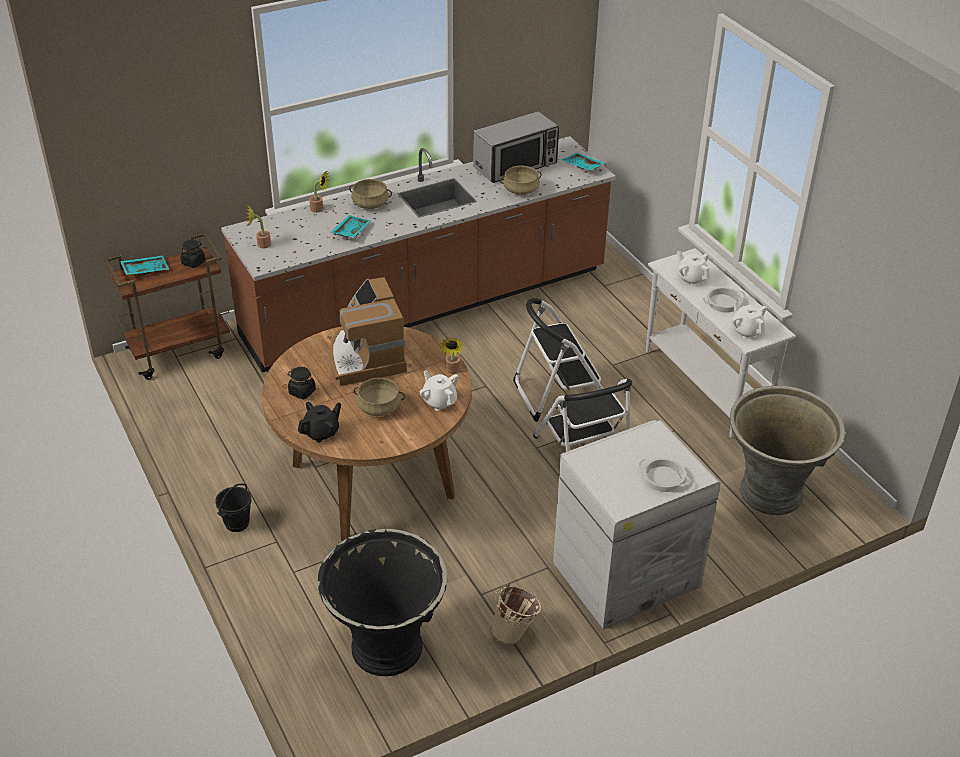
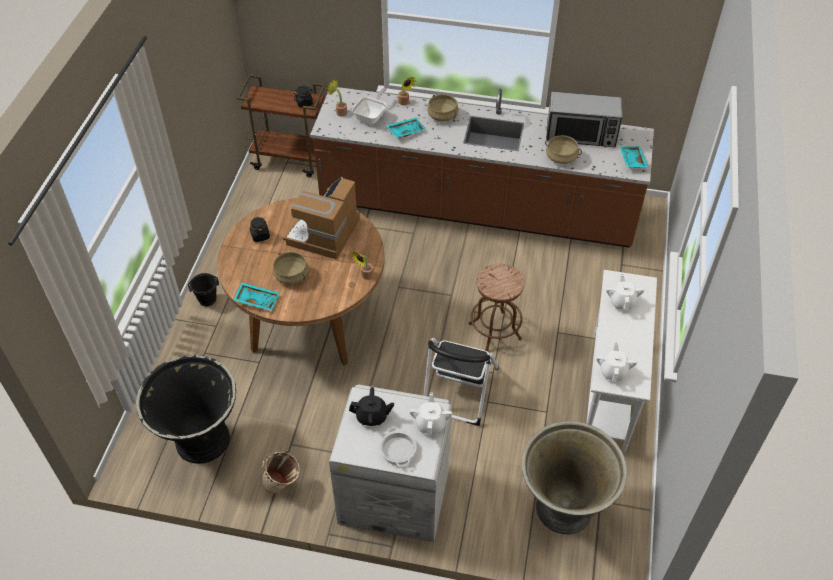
camera: 40 degrees right, 10 degrees up
(145, 270) = (272, 94): turquoise tray -> turquoise tray (257, 299)
(300, 234) = (371, 116): none -> frying pan
(321, 432) = (240, 272): black teapot -> black teapot (372, 416)
(439, 401) = (332, 294): white teapot -> white teapot (430, 423)
(558, 393) = (495, 331): step ladder -> brown stool
(723, 302) = (623, 337): cooking pot -> none

